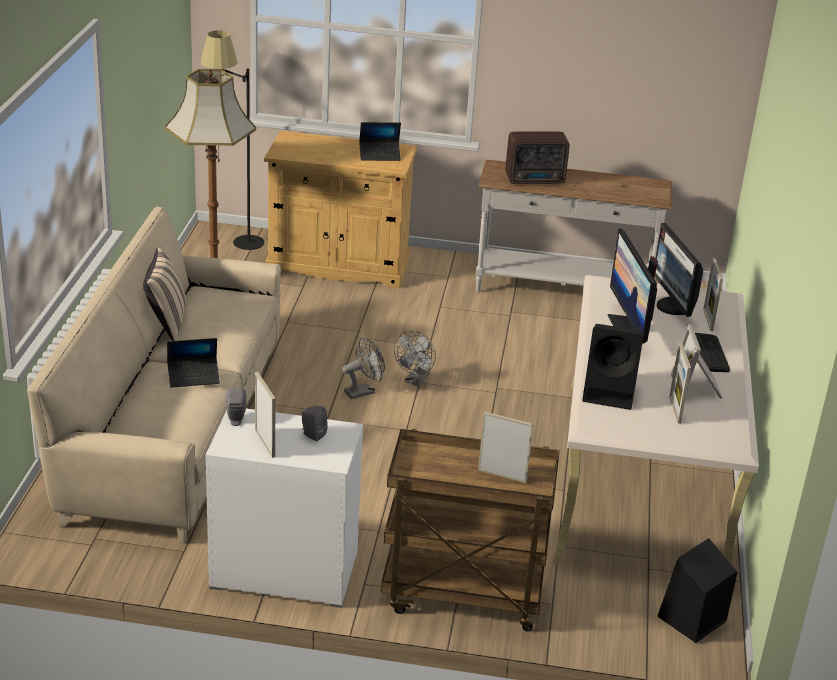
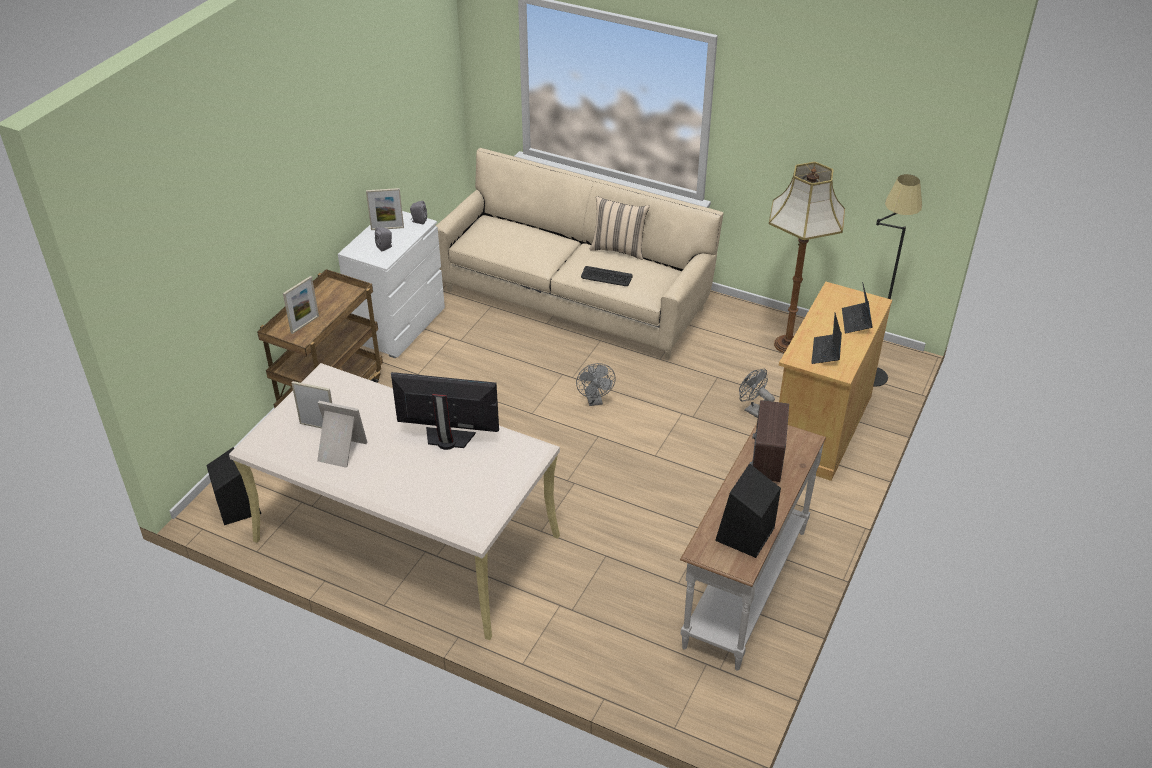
camera: 110 degrees right, 10 degrees up
(193, 377) = (540, 251): laptop -> laptop (856, 321)
(415, 380) = (601, 434): grey fan -> grey fan (753, 411)
(611, 393) = (360, 398): black speaker -> black speaker (744, 535)
(673, 307) = (471, 483): monitor -> none
(708, 320) = (439, 499): picture frame -> none
(711, 353) = (384, 480): keyboard -> keyboard (606, 277)

